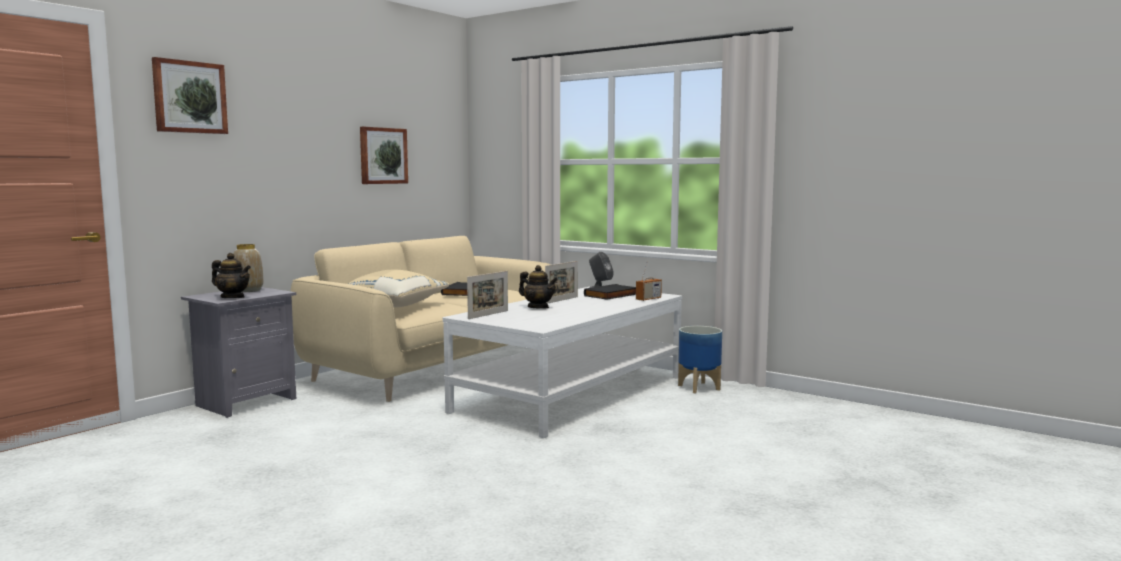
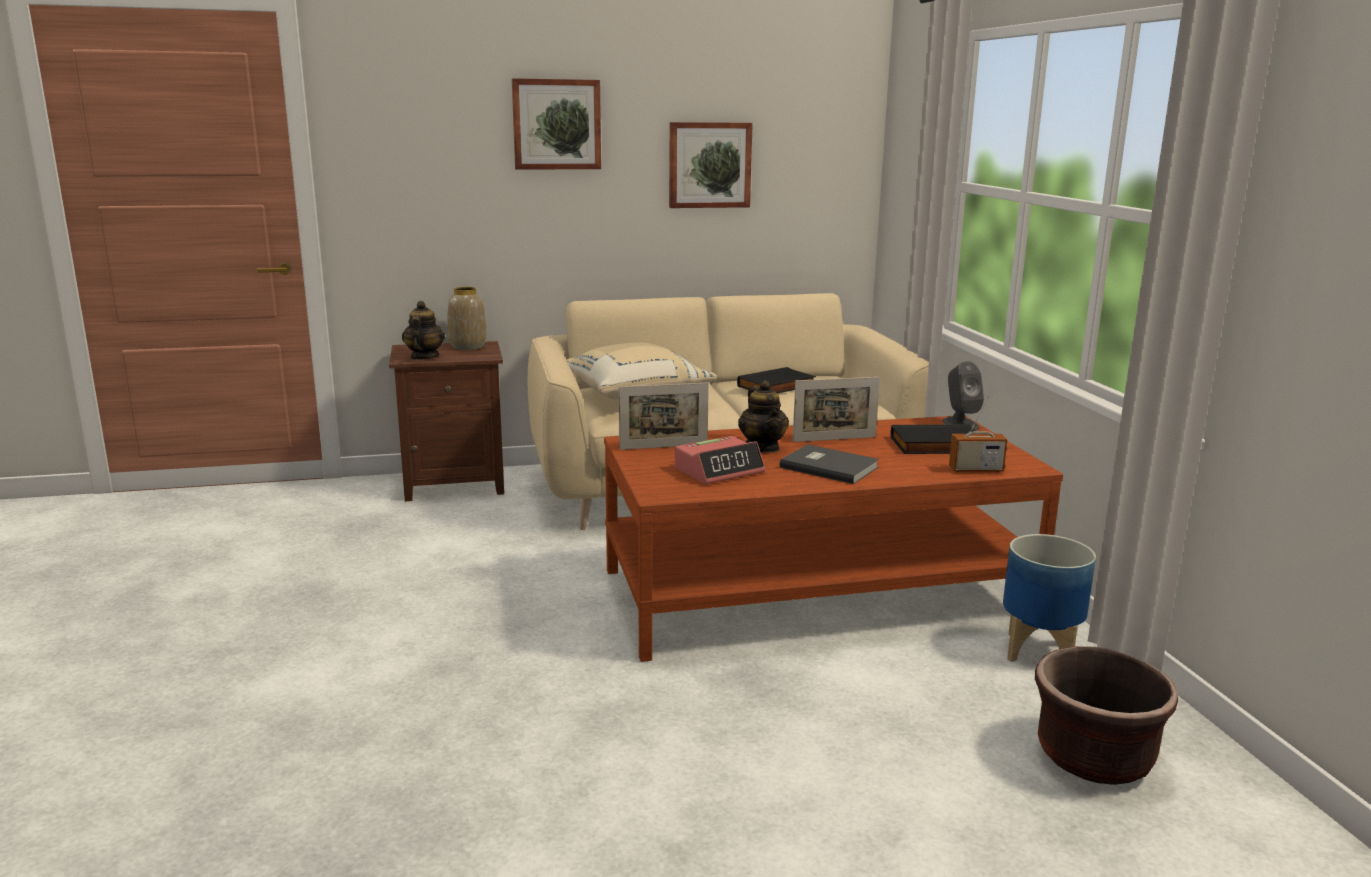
camera: 40 degrees right, 10 degrees up
(189, 97) = (405, 94): picture -> picture (556, 124)
(232, 297) = (424, 357): teapot -> teapot turned 150 degrees counterclockwise
(245, 402) = (454, 484): grey nightstand -> brown nightstand
(543, 317) = (719, 470): none -> alarm clock
(572, 393) = (817, 593): white coffee table -> brown coffee table
(587, 308) = (828, 466): none -> grey book
(775, 410) = (1094, 757): none -> brown planter

